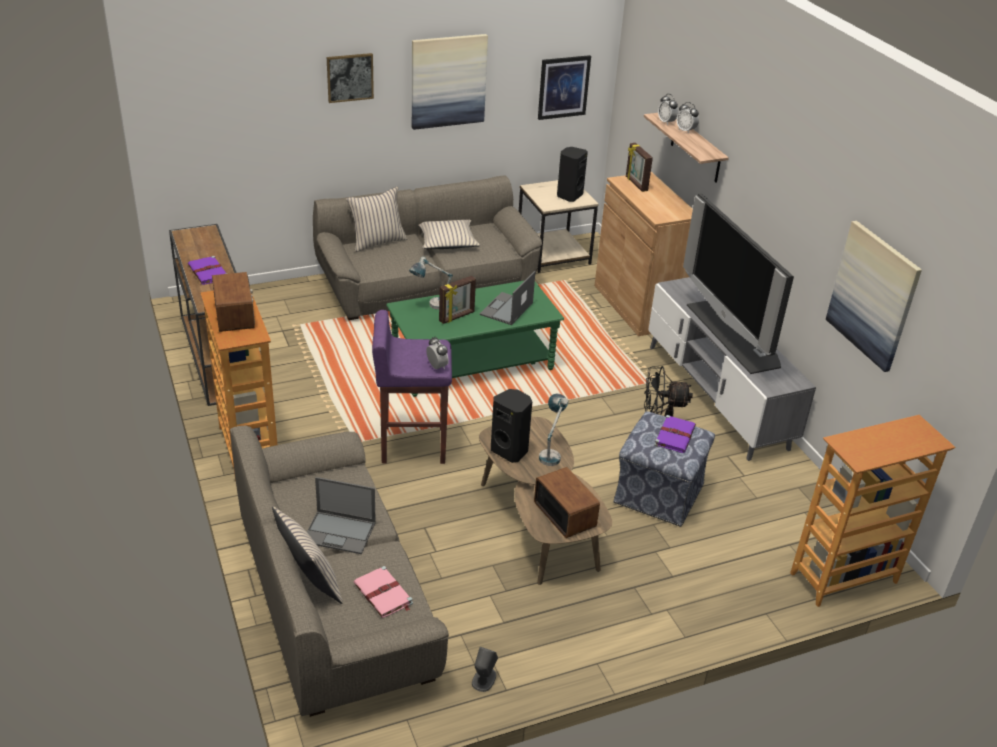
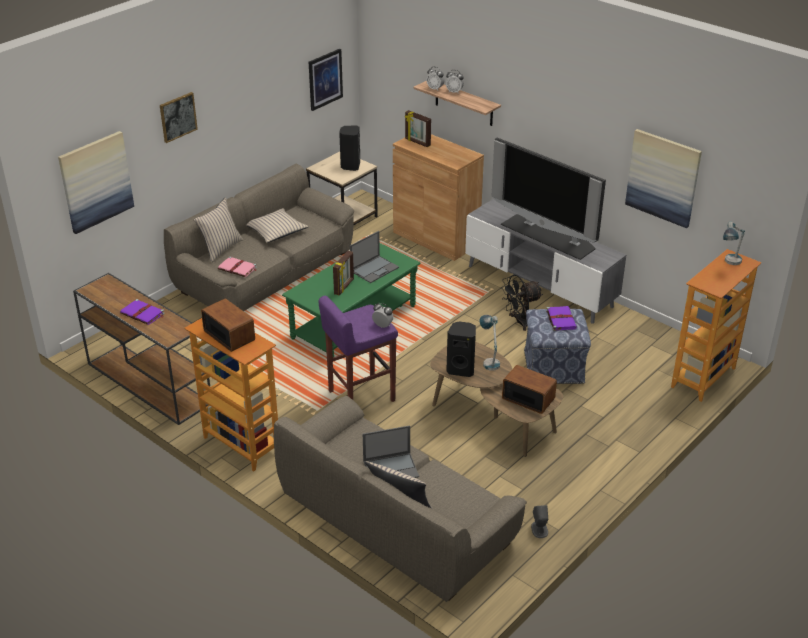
camera: 25 degrees left, 0 degrees up
(383, 594) = (457, 496): pink book -> pink book (238, 268)
(430, 306) = (317, 285): table lamp -> table lamp (729, 264)
(448, 81) = (246, 98): picture -> picture (96, 181)
(506, 309) = (374, 269): laptop -> laptop turned 135 degrees counterclockwise

